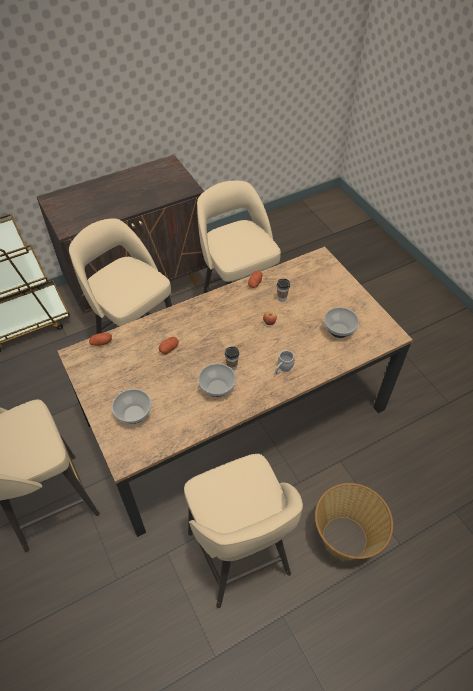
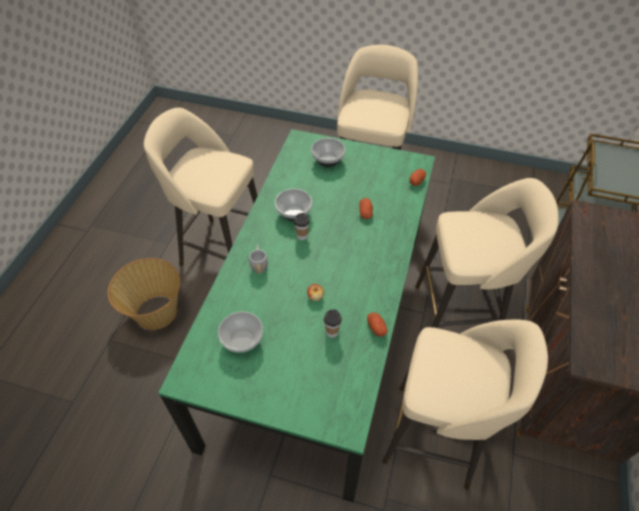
camera: 135 degrees right, 0 degrees up
(237, 414) = (319, 332): brown dining table -> green dining table

